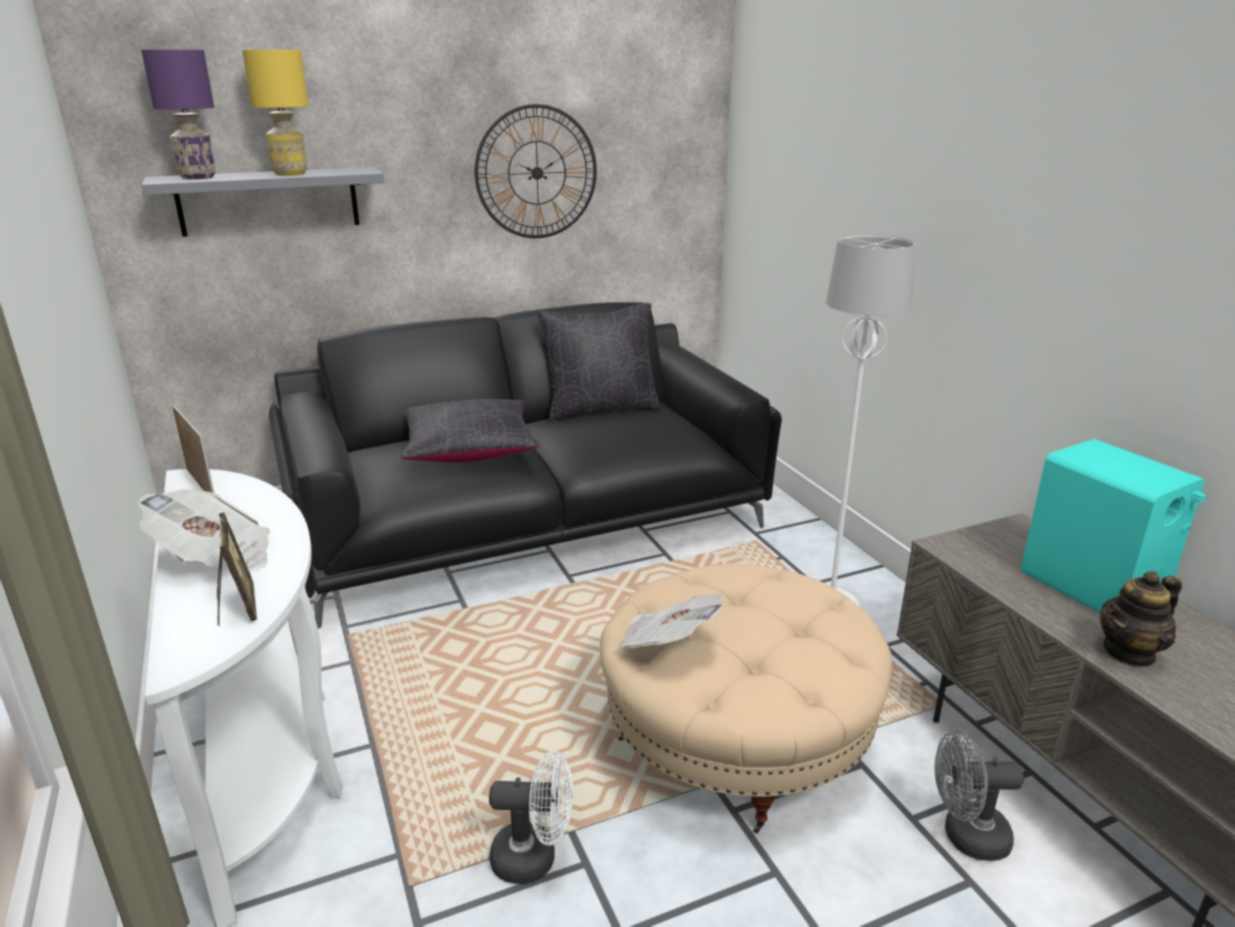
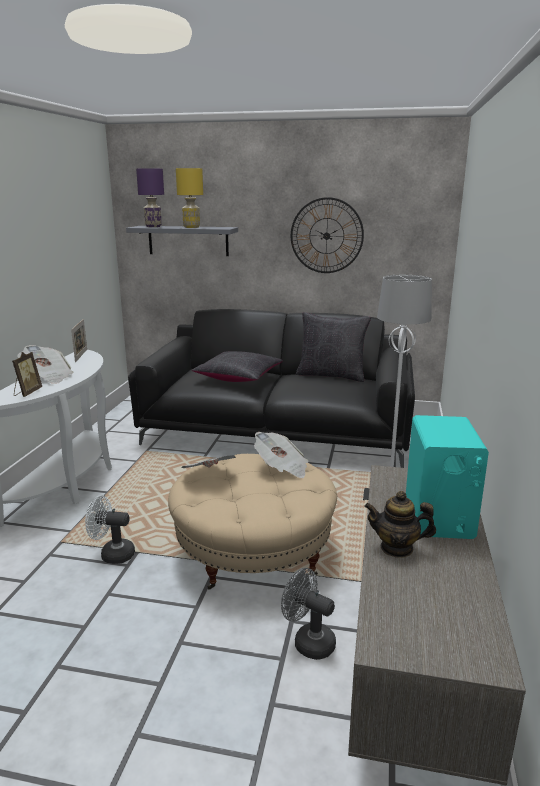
camera: 35 degrees right, 5 degrees down
(534, 858) = (112, 554): white fan -> white fan turned 150 degrees clockwise
(749, 588) = (282, 468): none -> newspaper

